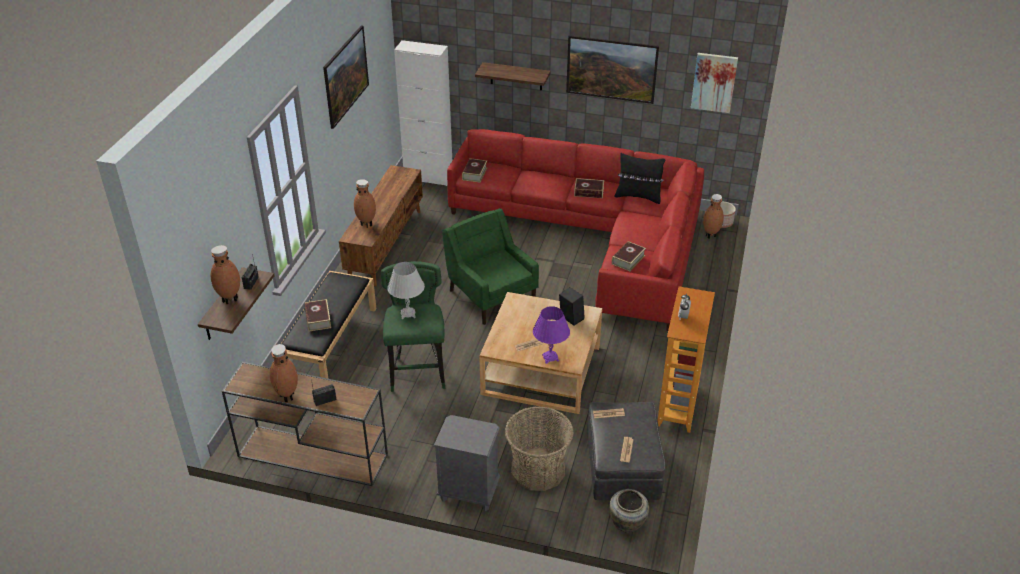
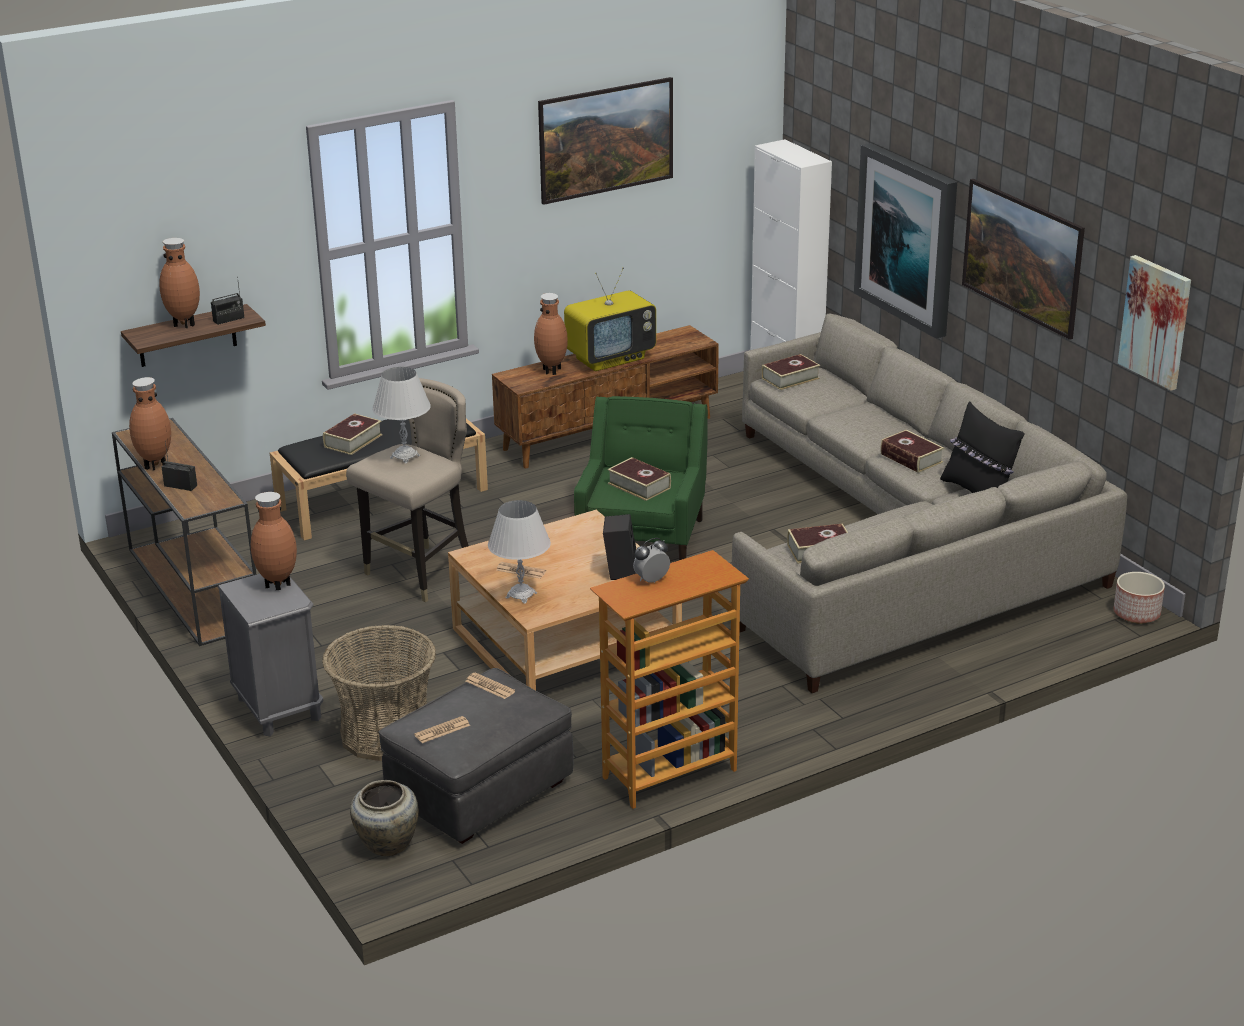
camera: 45 degrees right, 10 degrees down
(384, 202) = (610, 358): none -> television
(418, 374) = (421, 574): green stool -> beige stool
(496, 268) = (639, 486): none -> book
(516, 76) = (908, 238): shelf -> picture
(550, 357) = (521, 595): purple table lamp -> white table lamp
(594, 236) = (900, 542): red sofa -> grey sofa
(711, 235) = (1087, 621): brown vase -> brown vase (277, 586)

